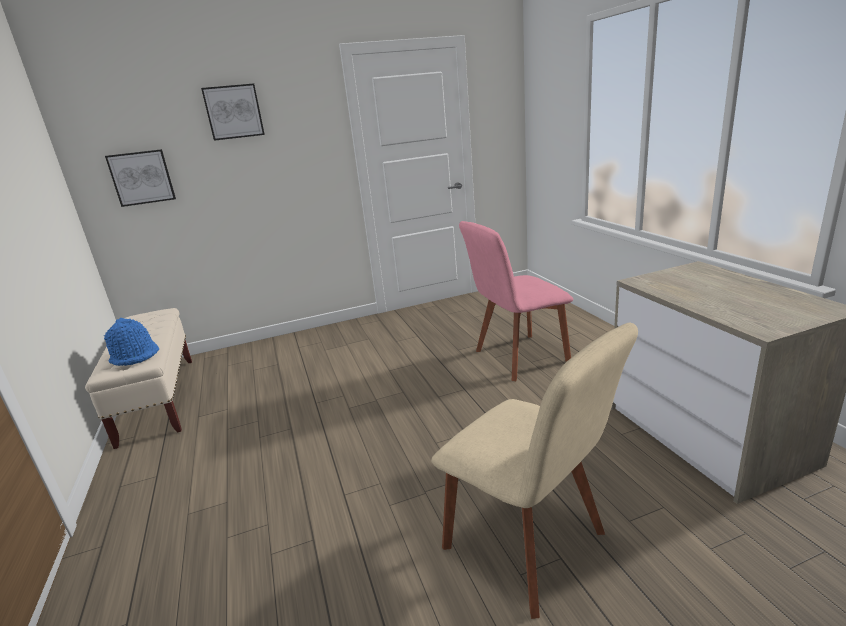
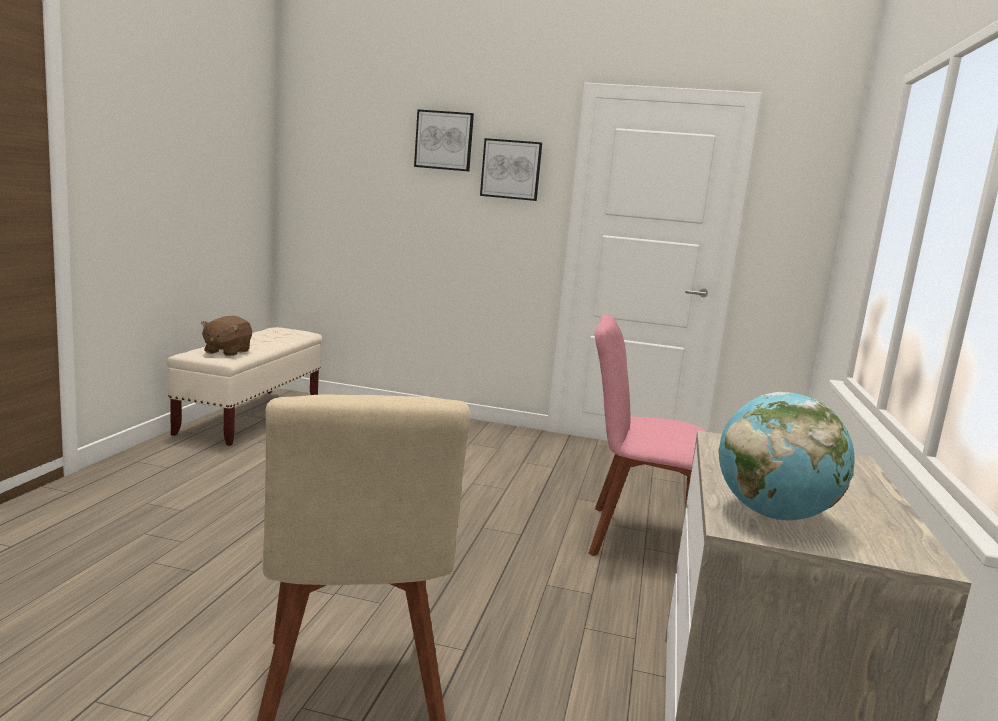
camera: 30 degrees right, 10 degrees down
(135, 356) = (226, 351): blue hat -> brown plush toy
(142, 177) = (337, 190): picture -> picture (511, 169)
(755, 315) = (773, 515): none -> globe

